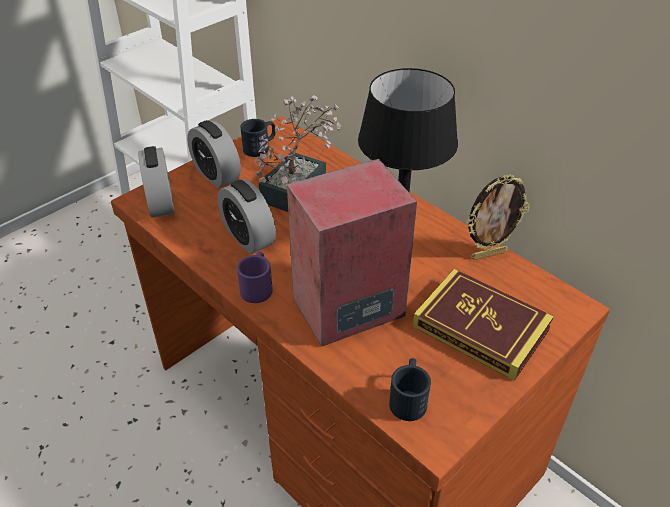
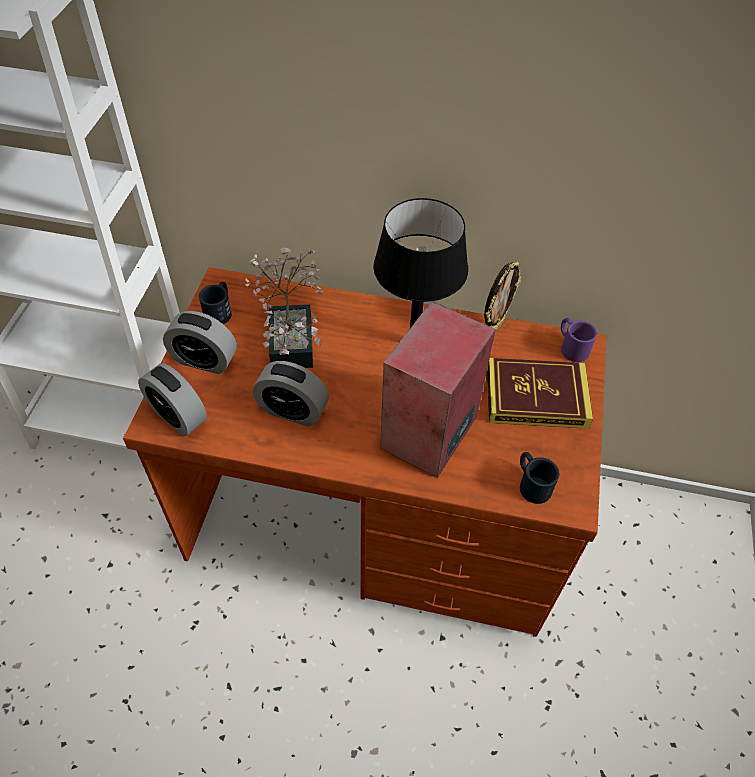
camera: 35 degrees left, 10 degrees up
(258, 286) = (341, 452): purple mug -> purple mug (571, 346)

